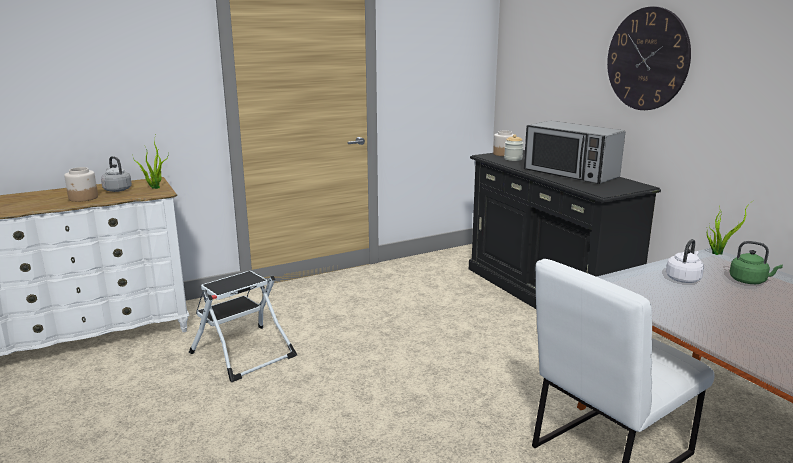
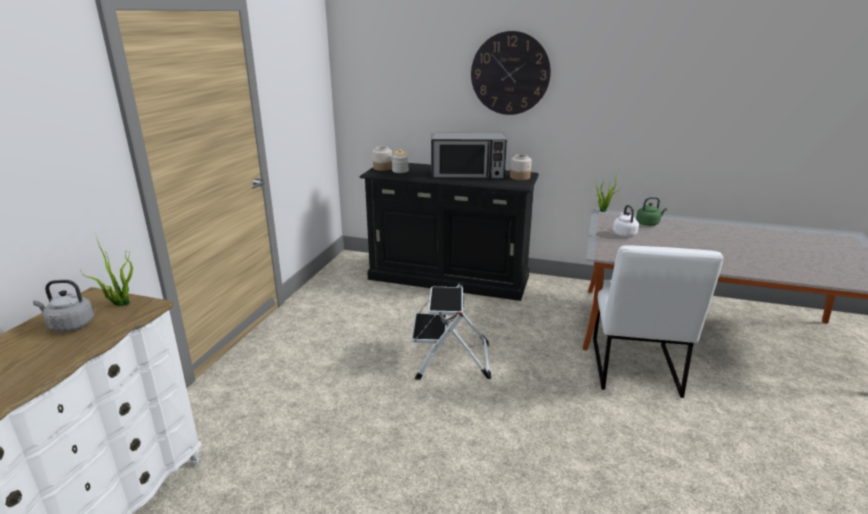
camera: 45 degrees left, 5 degrees up
(83, 198) = (47, 355): jar -> jar (520, 177)
(243, 352) = (299, 446): step ladder -> step ladder (451, 357)

